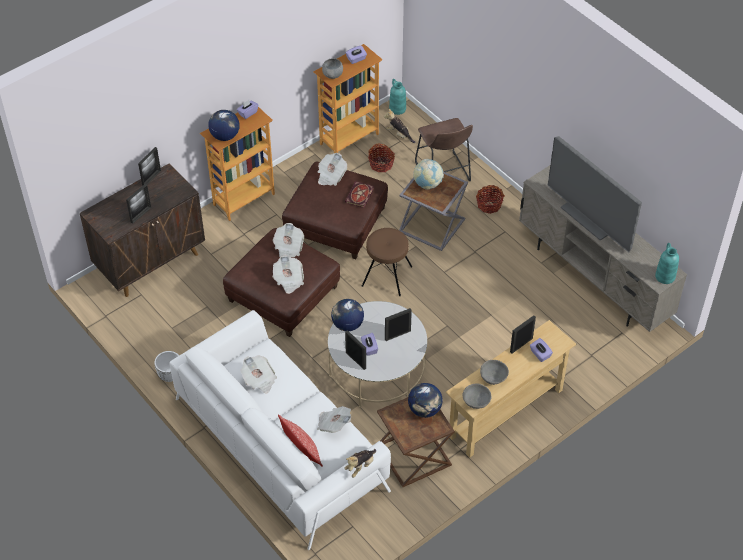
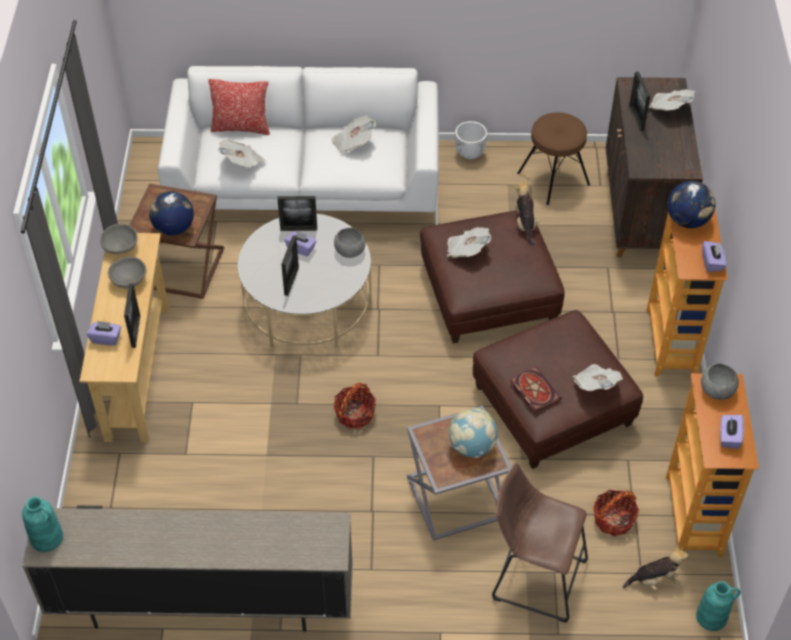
camera: 130 degrees right, 0 degrees up
(151, 178) = (688, 152): picture frame -> none
(288, 248) = (514, 276): newspaper -> newspaper (669, 108)
(347, 325) = (350, 250): globe -> grey bowl
(360, 466) = (168, 136): plush toy -> plush toy (525, 224)
(387, 276) = (422, 398): brown stool -> brown stool (553, 179)
(489, 205) = (431, 587): basket -> basket (355, 414)
(590, 217) = (216, 536): television -> none

